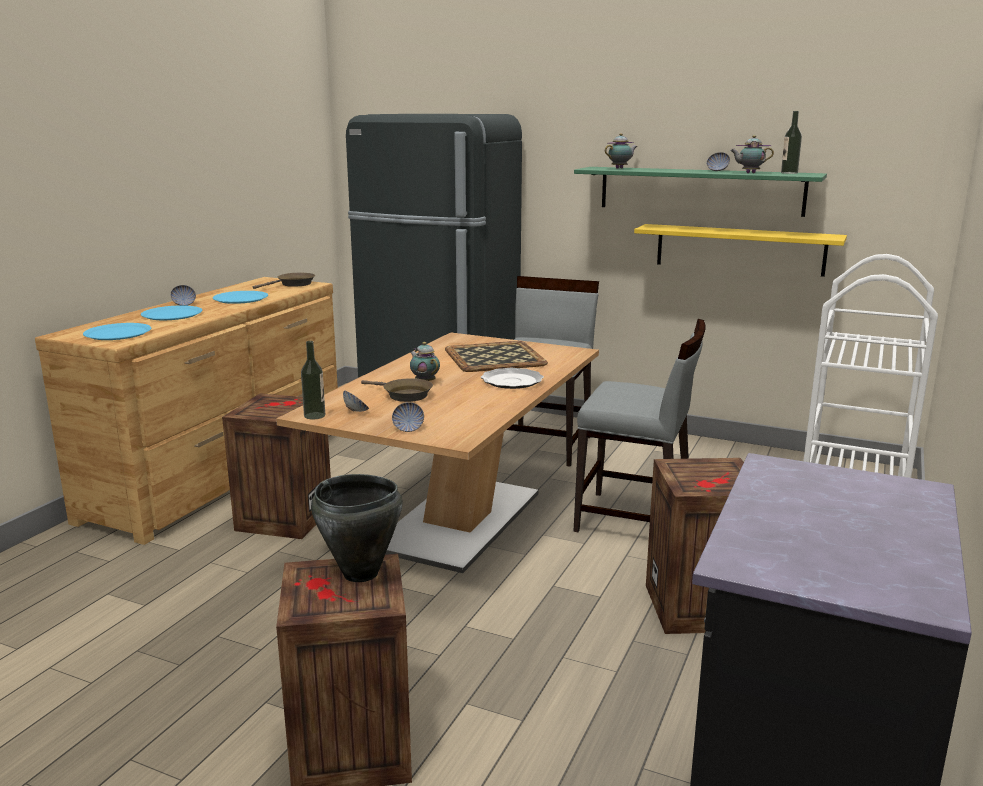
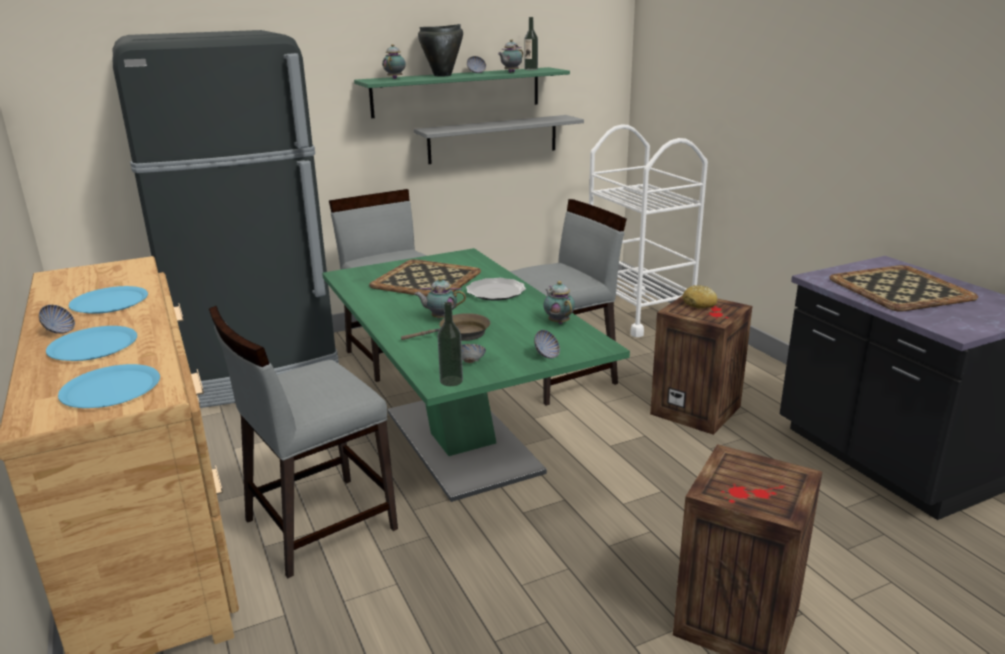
camera: 50 degrees left, 5 degrees up
(284, 517) = (318, 524): crate -> grey chair
(293, 284) = (112, 269): brown frying pan -> none
(361, 574) = (740, 469): black cooking pot -> black cooking pot (443, 75)
(459, 520) = (461, 441): brown dining table -> green dining table
(485, 415) = (558, 322): none -> teapot
(716, 470) = (699, 304): none -> bread
(739, 249) = (493, 139): yellow shelf -> grey shelf
(826, 510) = (898, 288): none -> tray

